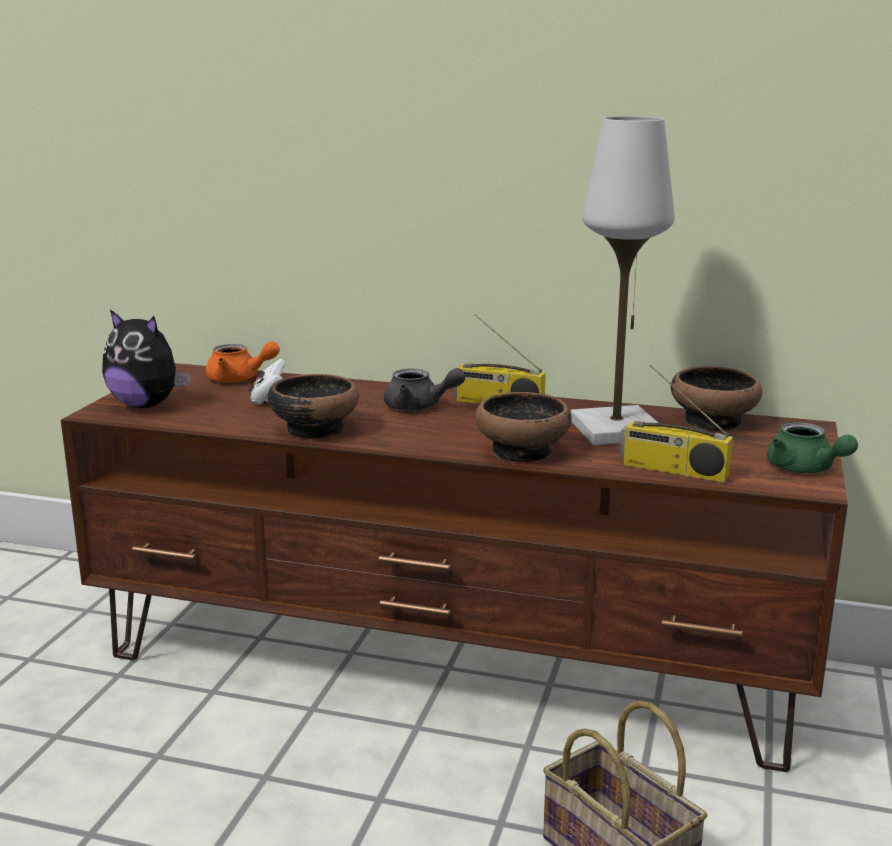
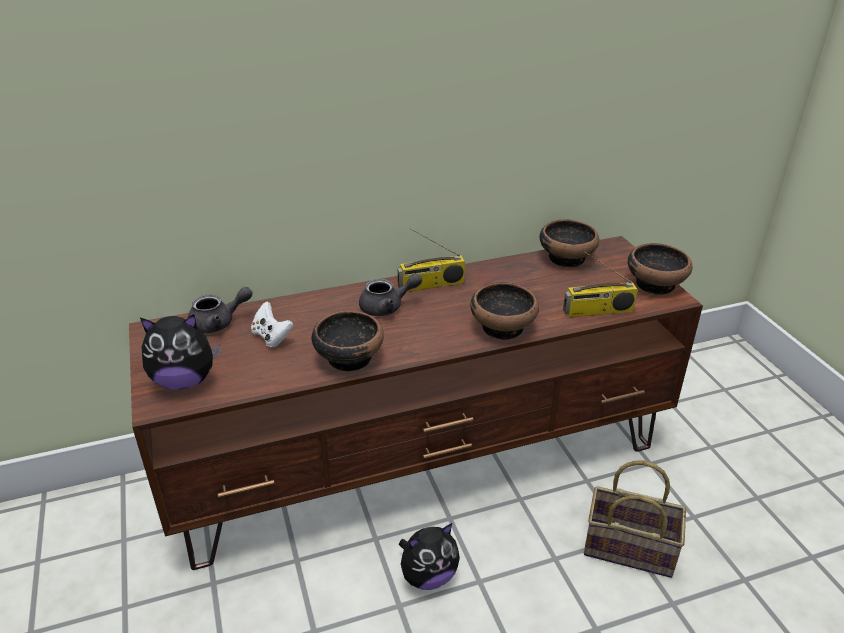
camera: 35 degrees left, 15 degrees up
(239, 379) = (219, 323): orange teapot -> grey teapot
(327, 766) = (428, 576): none -> plush toy
(616, 430) = (527, 286): white table lamp -> none
(805, 469) = (655, 284): green teapot -> bowl

